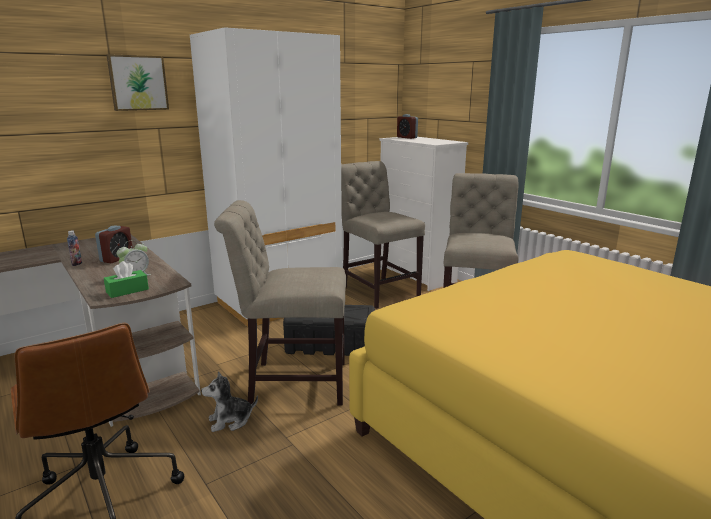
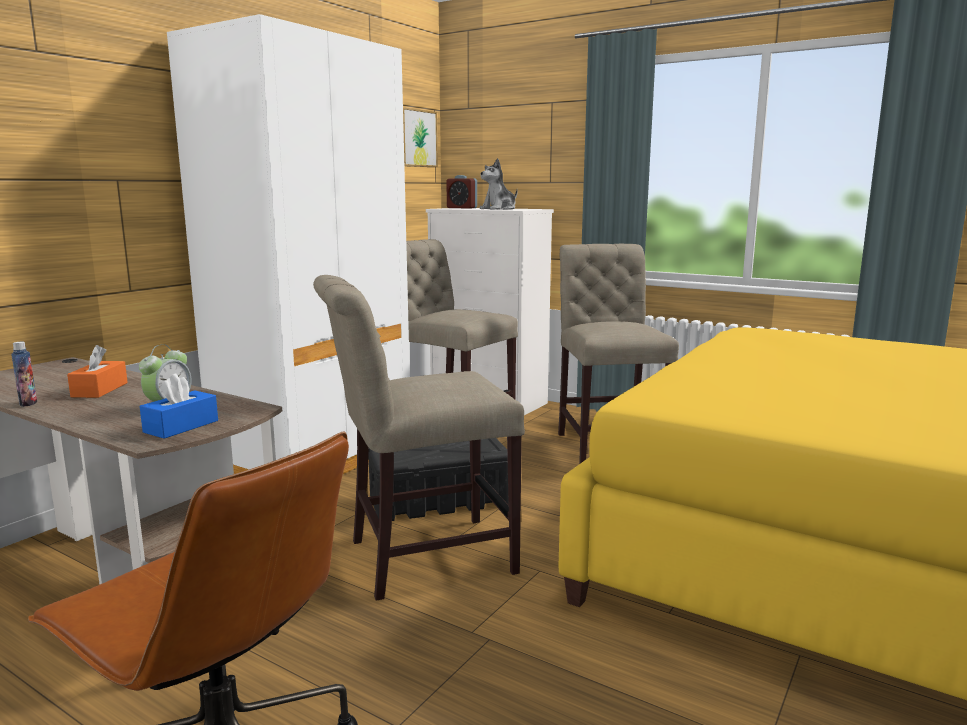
camera: 20 degrees left, 5 degrees down
(117, 258) = (100, 390): alarm clock -> orange tissue box
(127, 290) = (181, 426): green tissue box -> blue tissue box
(138, 83) = (85, 102): picture -> picture (415, 138)
(230, 421) = (366, 628): plush toy -> plush toy (499, 209)

